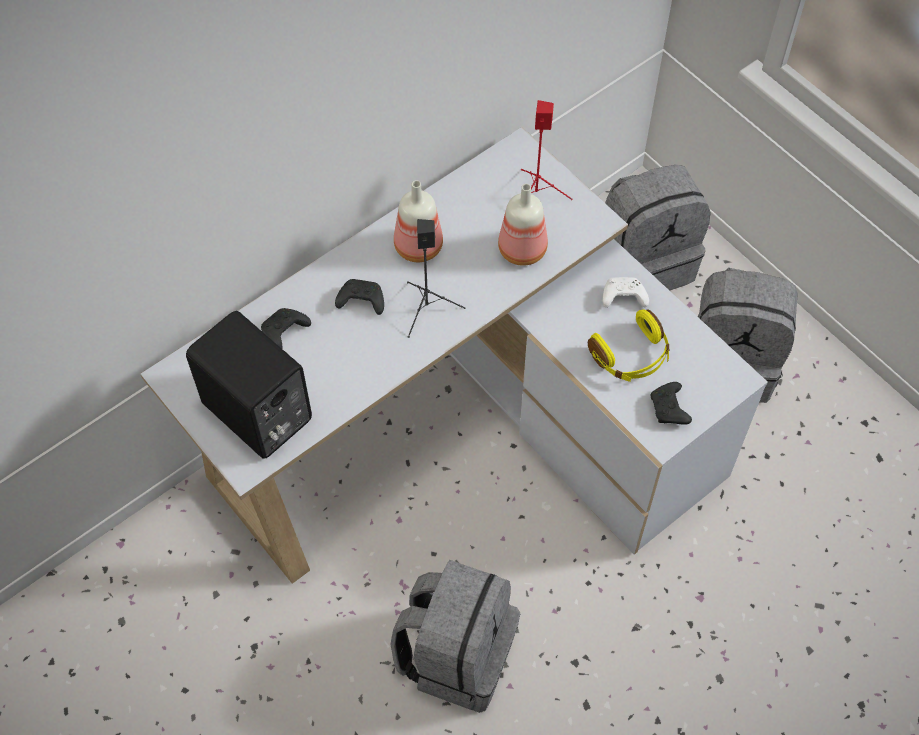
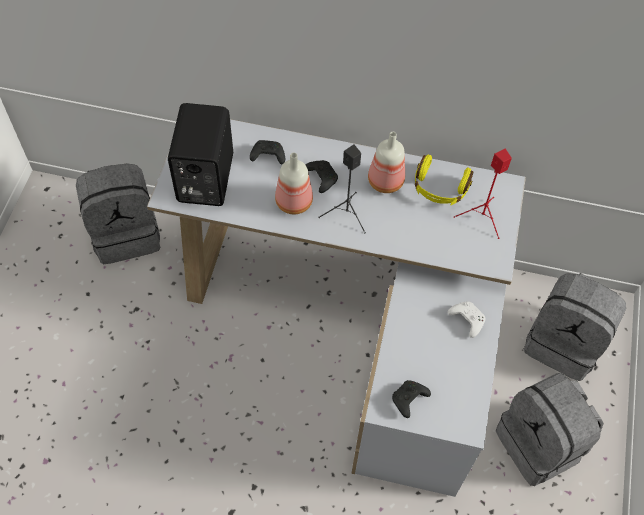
camera: 50 degrees right, 0 degrees up
(457, 654) = (209, 416): grey backpack -> grey backpack (126, 233)
(524, 249) = (436, 236): bottle -> bottle (294, 202)
(631, 356) = (427, 352): yellow headphones -> yellow headphones (440, 188)

